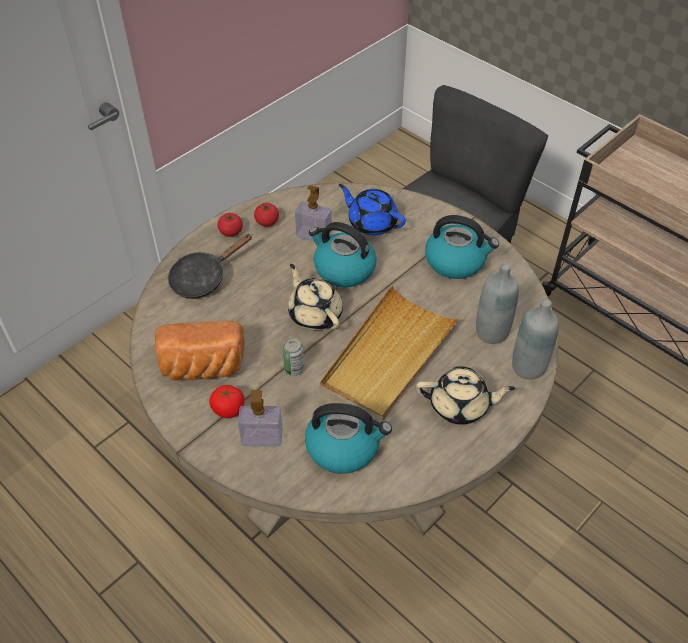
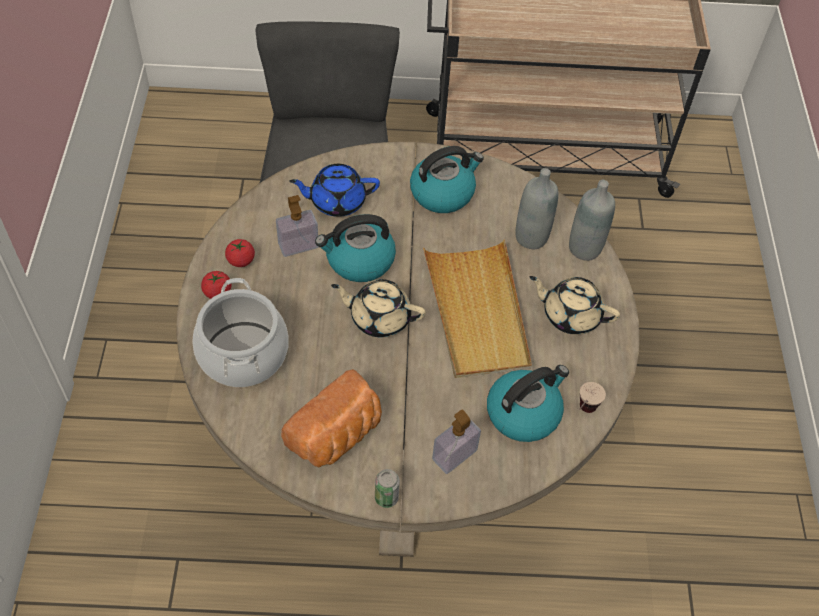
camera: 45 degrees left, 5 degrees up
(203, 278) = (242, 354): black frying pan -> cooking pot
(228, 409) = (401, 453): tomato -> none
(294, 369) = (415, 378): can -> can (386, 498)
(389, 481) = (583, 413): none -> cup
(460, 406) = (570, 315): beige teapot -> beige teapot turned 120 degrees counterclockwise

